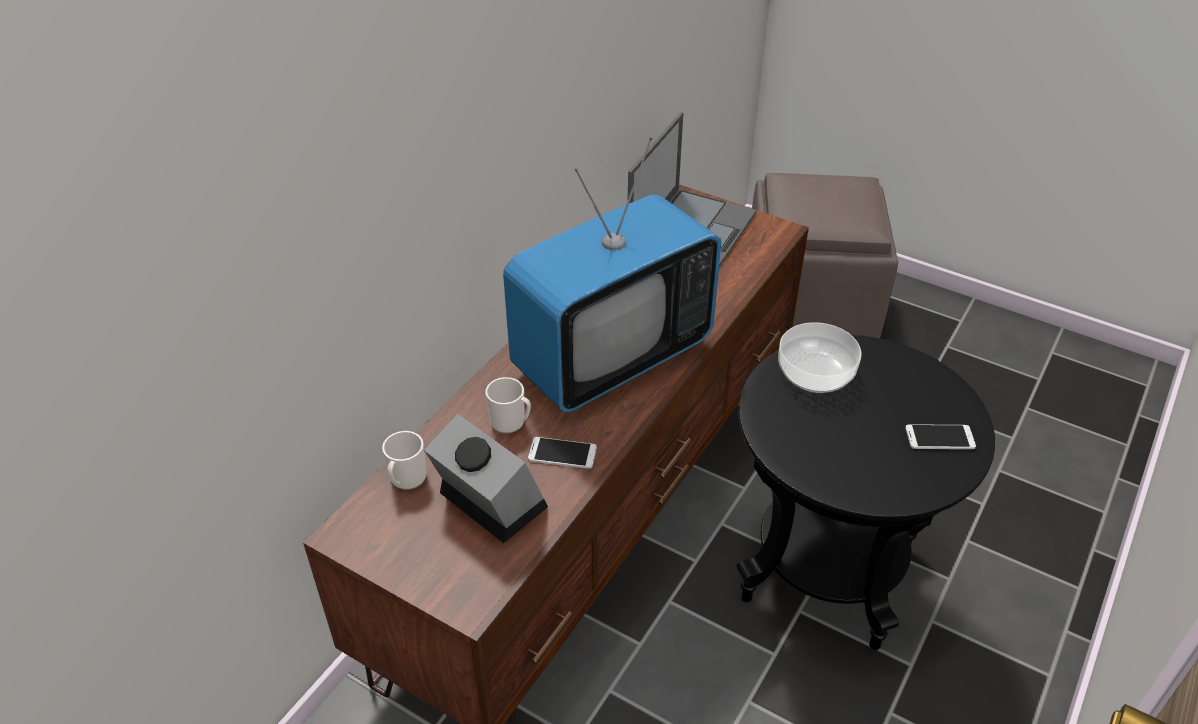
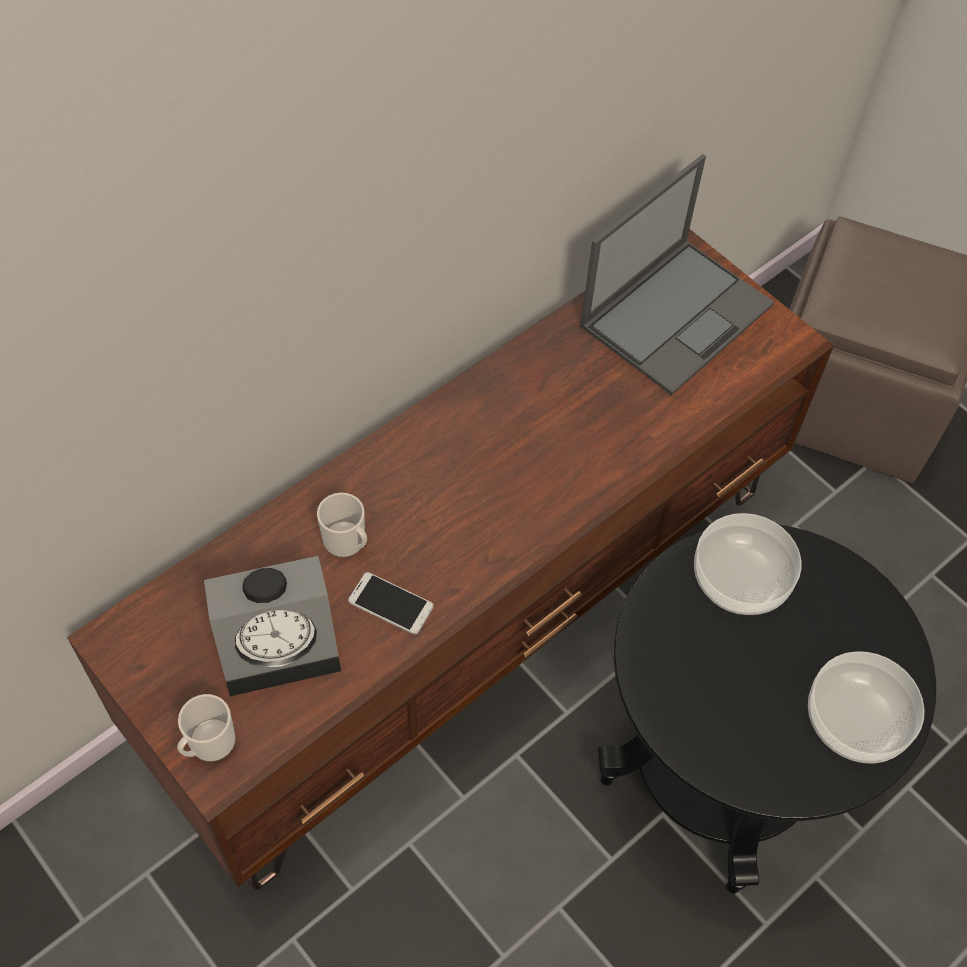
camera: 15 degrees right, 15 degrees up
(406, 479) = (203, 587): mug -> mug (208, 744)
(487, 501) = (282, 644): alarm clock -> alarm clock turned 105 degrees clockwise
(612, 357) = (501, 482): television -> none
(940, 437) = (855, 719): phone -> bowl

